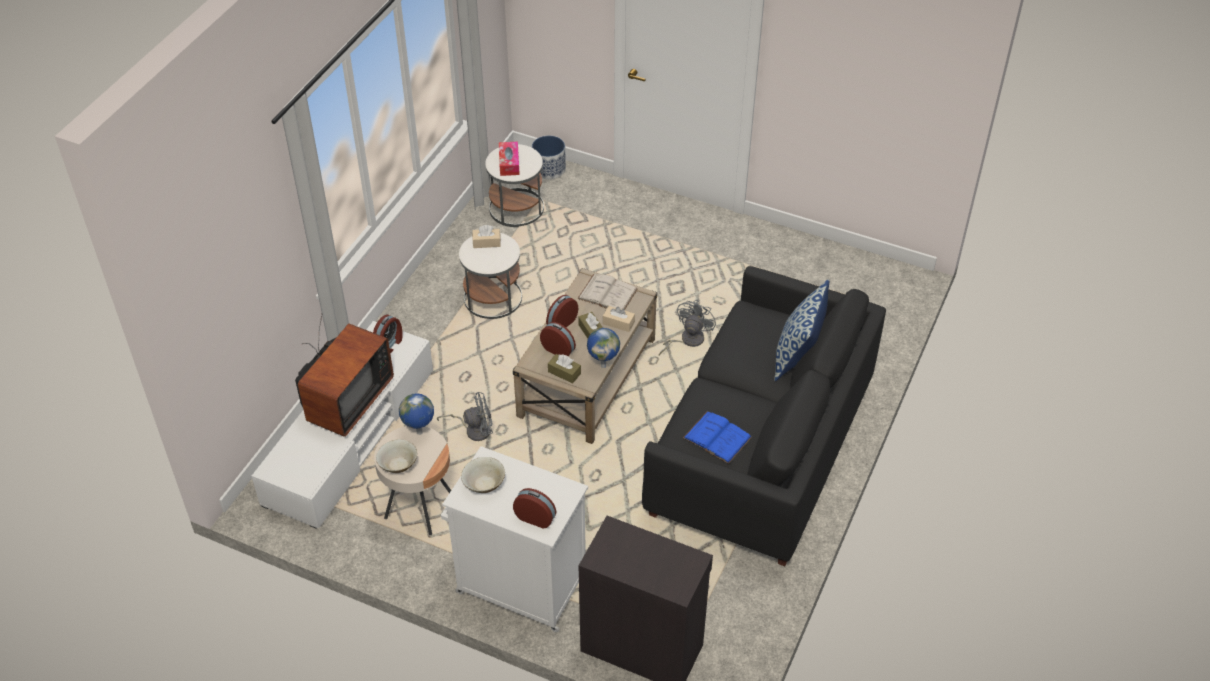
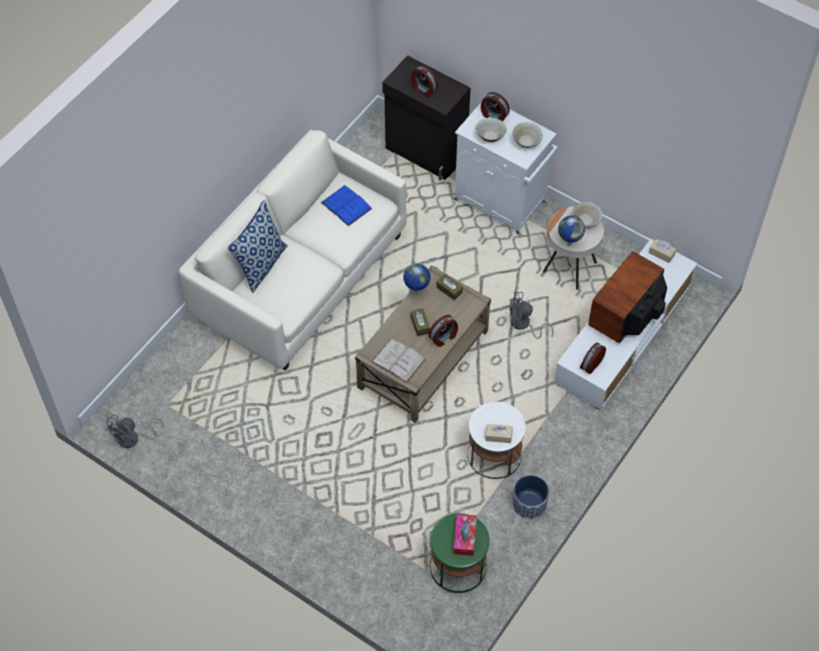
camera: 170 degrees left, 10 degrees up
(516, 208) = (458, 566): white side table -> green side table
(536, 485) = (490, 136): none -> beige bowl
(548, 169) = (416, 619): planter -> planter (529, 504)
(558, 349) = (450, 312): alarm clock -> alarm clock (423, 89)
(618, 323) = (395, 330): beige tissue box -> beige tissue box (661, 253)
(687, 340) = (329, 383): grey fan -> grey fan (133, 439)
(761, 449) = (300, 276): black sofa -> white sofa

